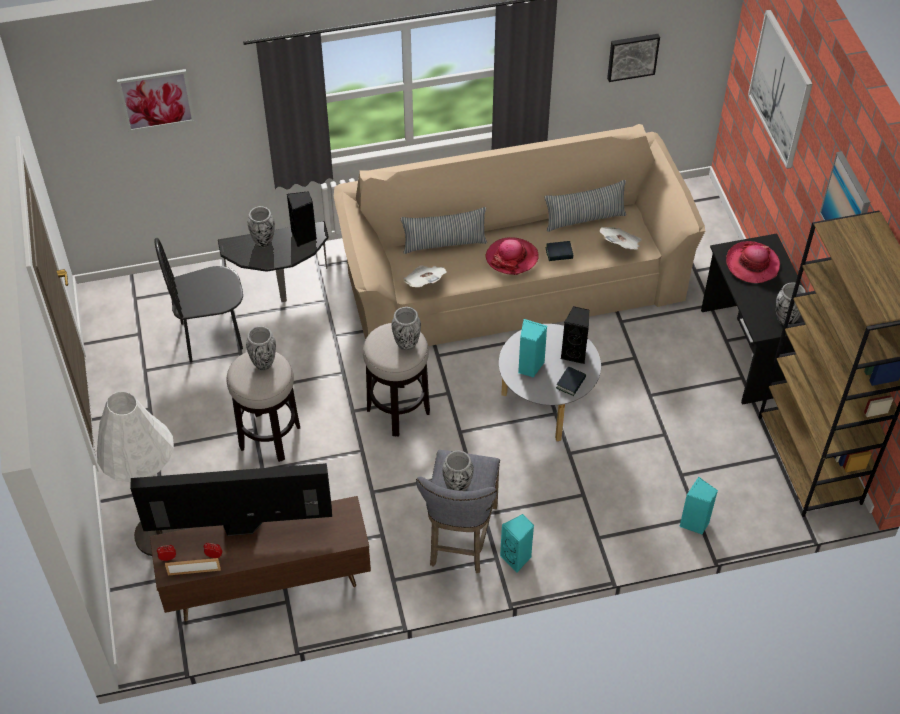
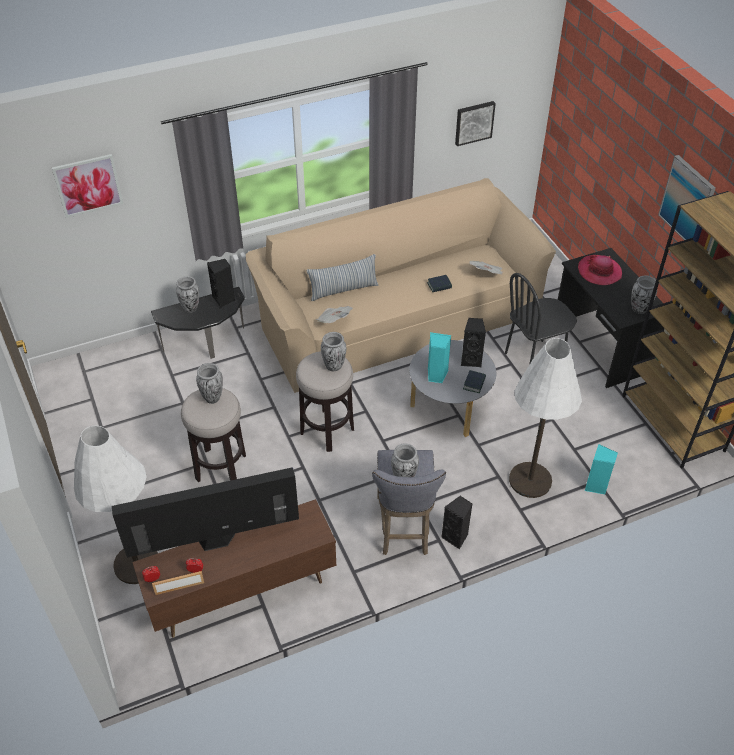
camera: 10 degrees left, 5 degrees down
(211, 336) = (155, 393): black chair -> black chair (534, 359)
(512, 258) = (402, 293): hat -> none
(517, 558) = (456, 537): turquoise speaker -> black speaker
(584, 219) = (452, 258): pillow -> none
(619, 504) = (530, 480): none -> white floor lamp
(781, 89) = (604, 126): picture -> none

